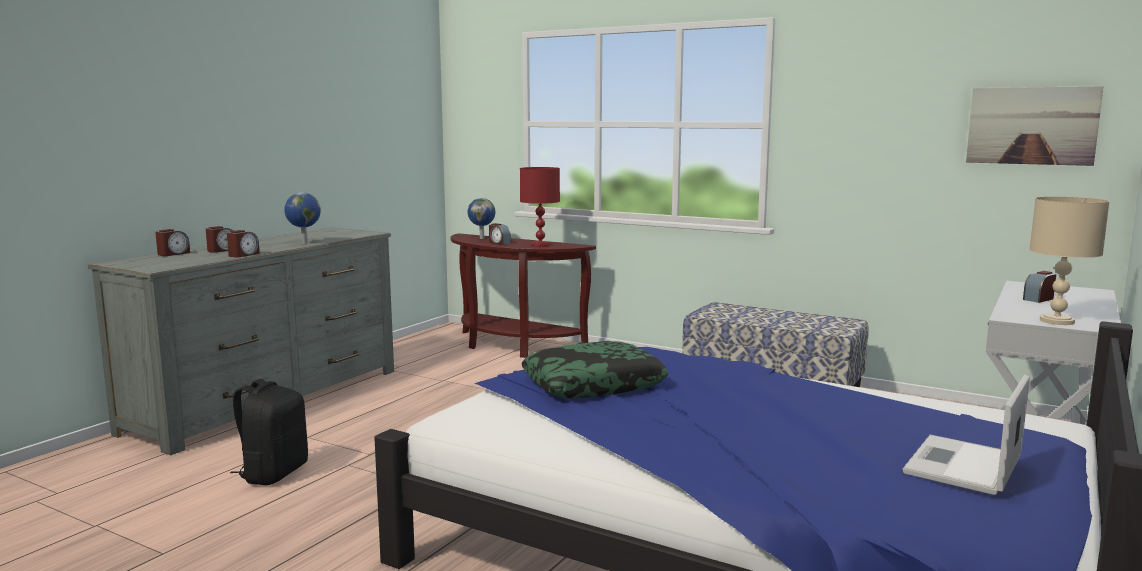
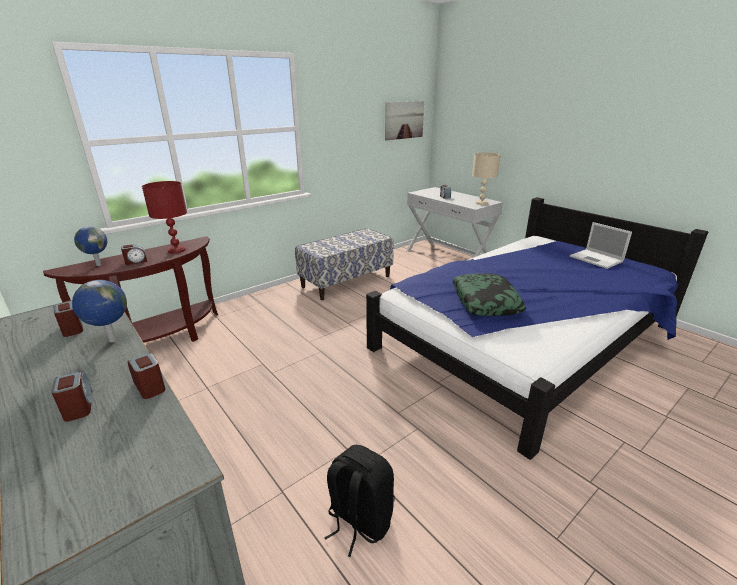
camera: 70 degrees left, 15 degrees up
(173, 254) = (42, 460): alarm clock -> alarm clock (73, 328)

